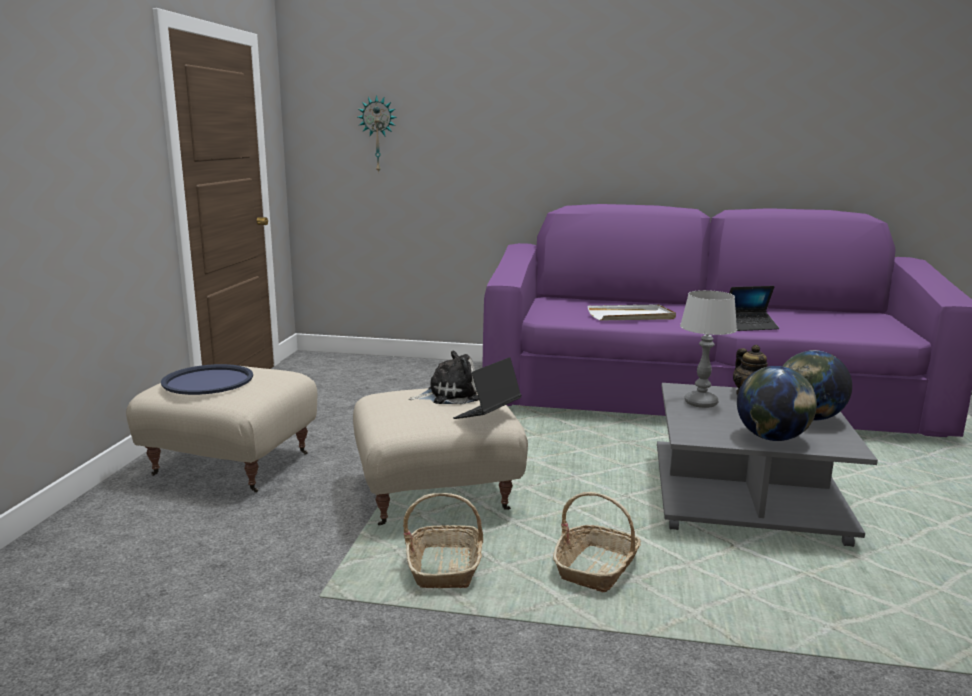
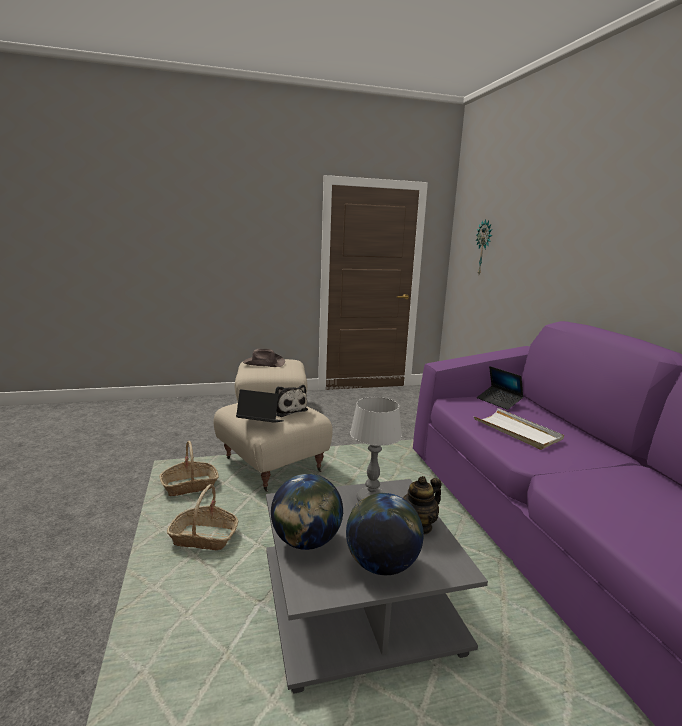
camera: 65 degrees right, 0 degrees up
(208, 381) = (263, 363): blue tray -> brown hat
(750, 326) = (581, 491): laptop -> laptop (499, 401)

